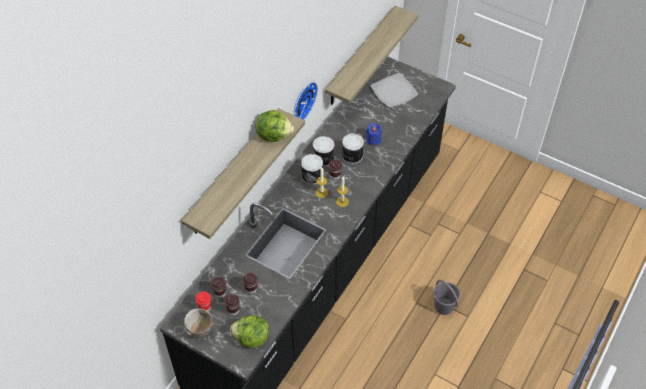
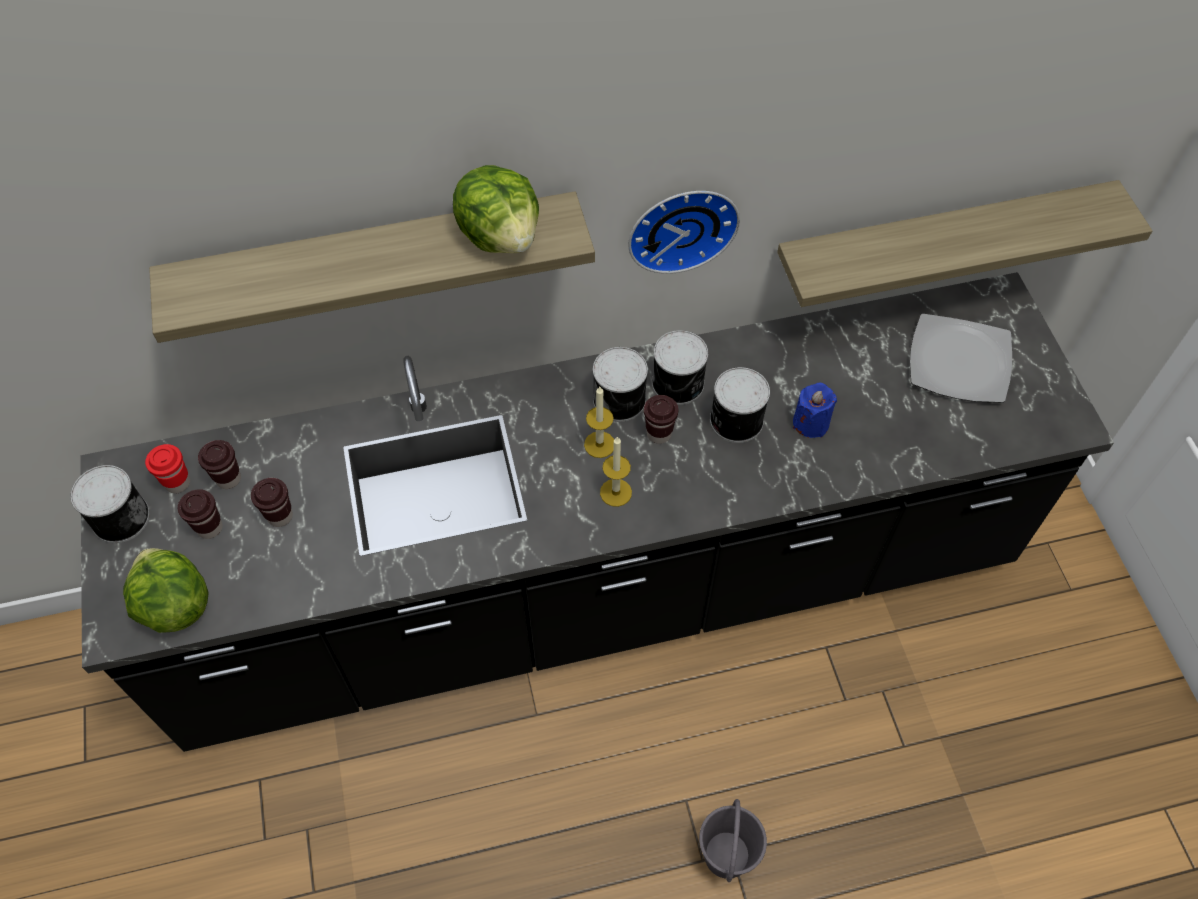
camera: 45 degrees right, 5 degrees up
(199, 332) = (119, 517): bowl -> can

